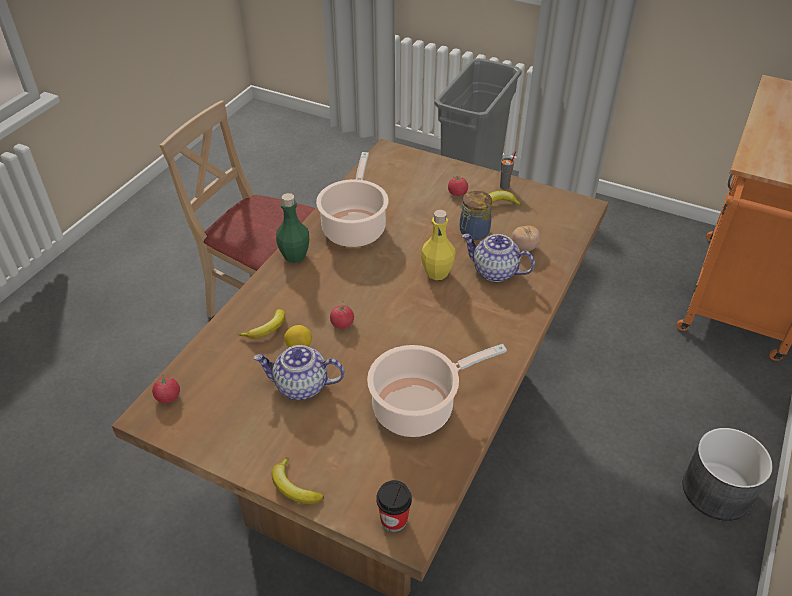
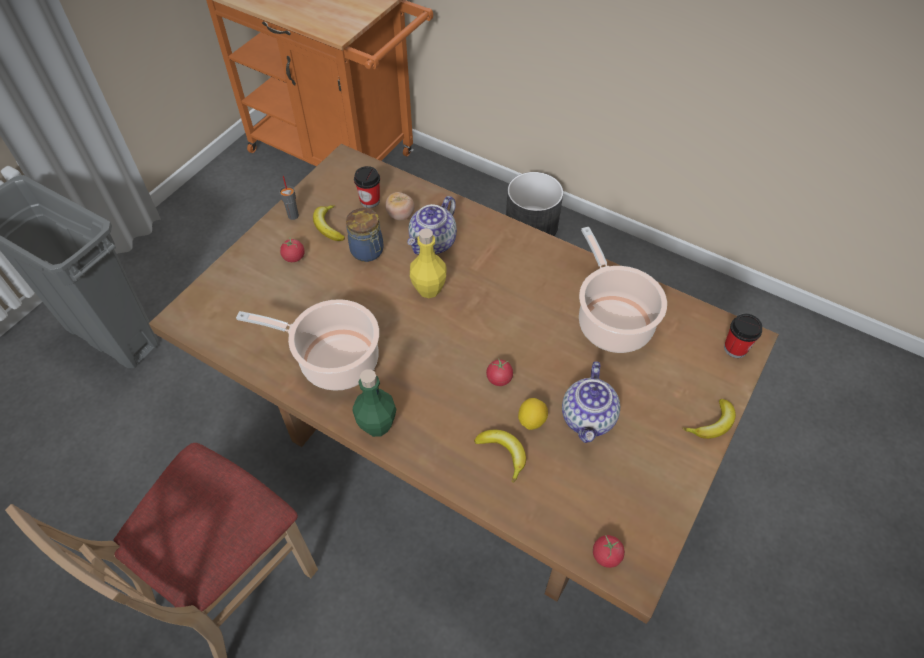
camera: 85 degrees left, 10 degrees up
(537, 227) = (370, 201): none -> cup

